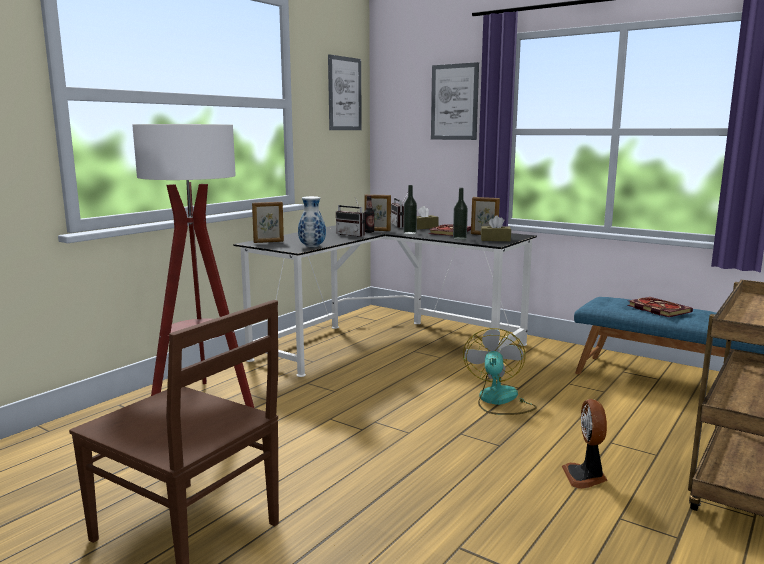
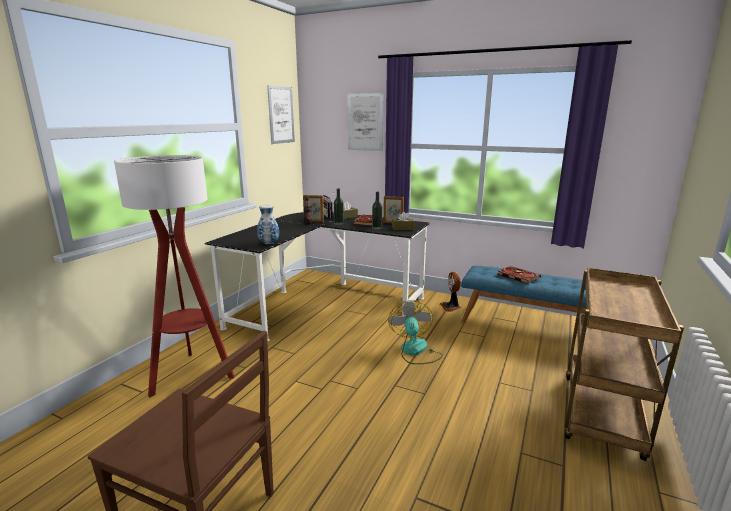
camera: 10 degrees left, 5 degrees up
(268, 242) = (233, 239): picture frame -> none
(353, 235) = (296, 228): radio -> none
(585, 476) = (489, 416): fan -> fan (451, 307)

